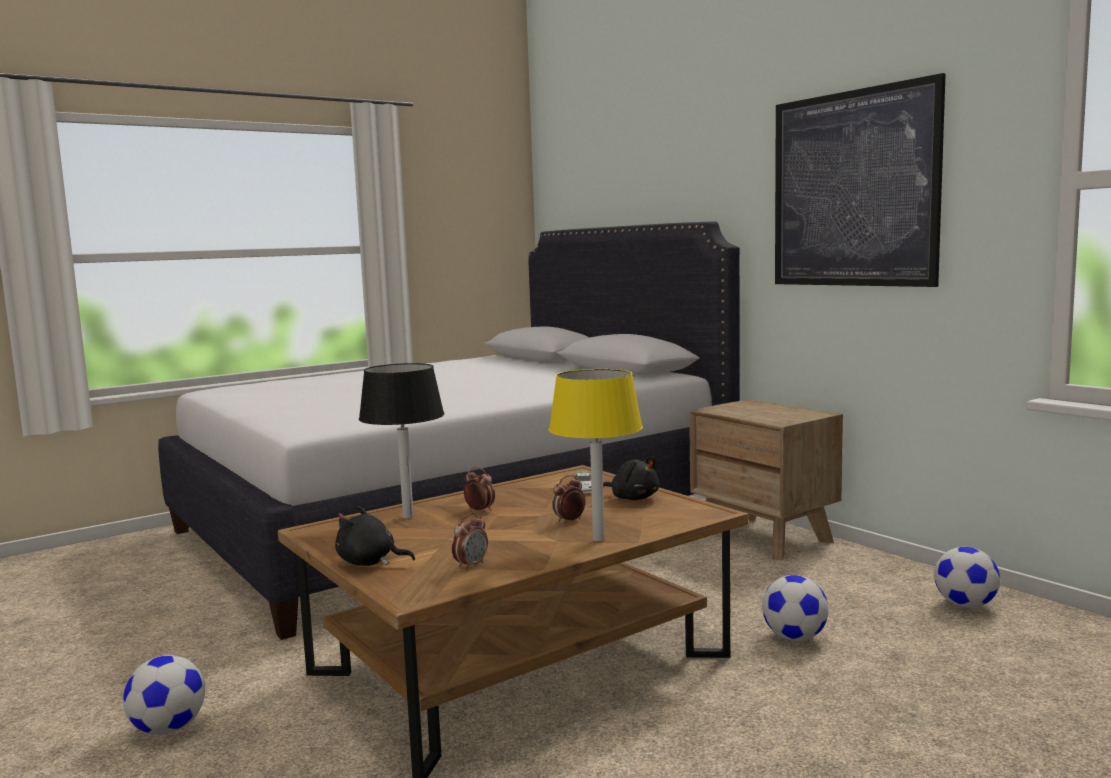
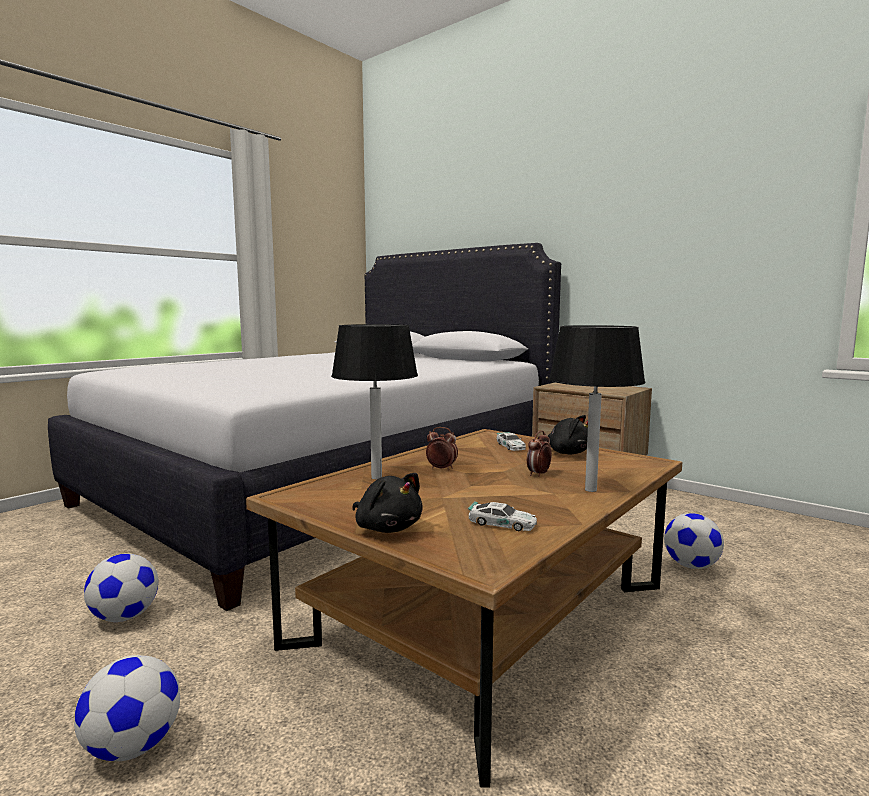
camera: 15 degrees left, 0 degrees up
(369, 562) = (387, 528): black plush toy -> black plush toy turned 135 degrees counterclockwise
(471, 565) = (502, 524): alarm clock -> toy car
(598, 539) = (590, 490): yellow table lamp -> black table lamp
(853, 189) = (665, 215): picture -> none
(965, 605) = (780, 528): football -> football (125, 616)

